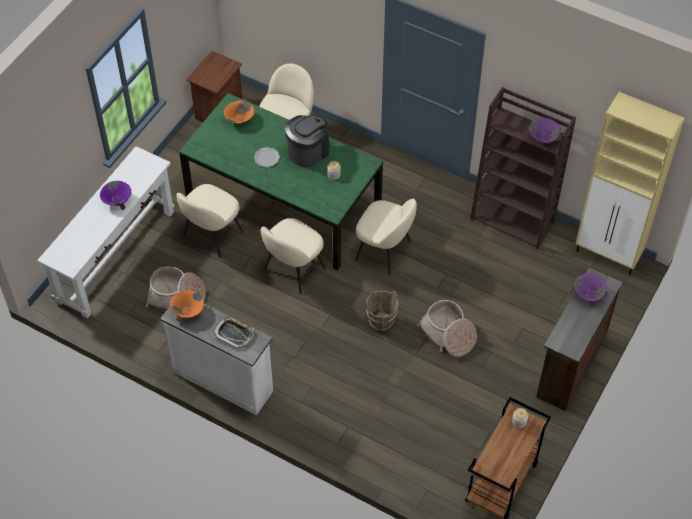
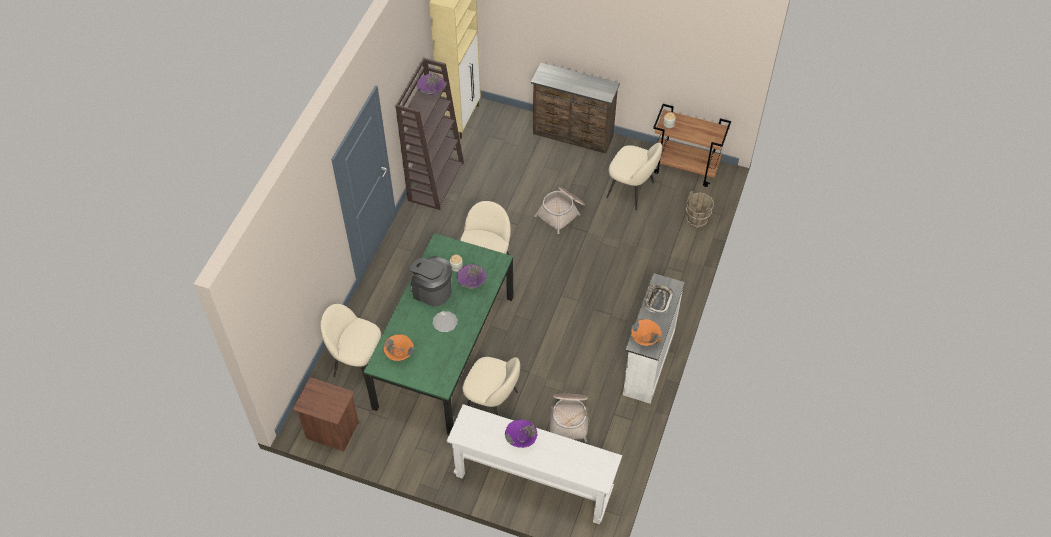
camera: 100 degrees left, 0 degrees up
(293, 270) = (519, 330): beige chair -> beige chair (631, 190)
(381, 322) = (561, 258): brown bucket -> brown bucket (697, 220)
(589, 294) = (557, 80): purple bowl -> purple bowl (471, 283)

